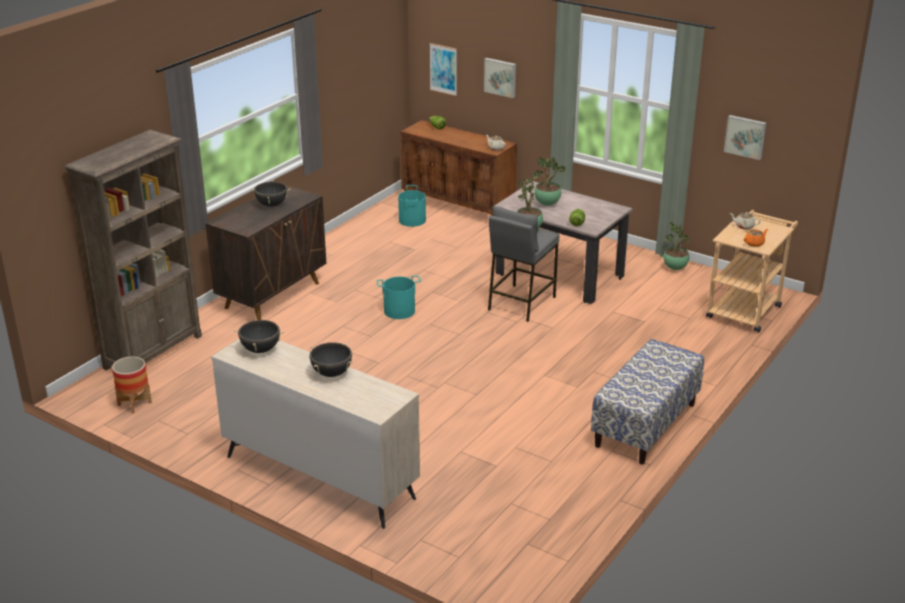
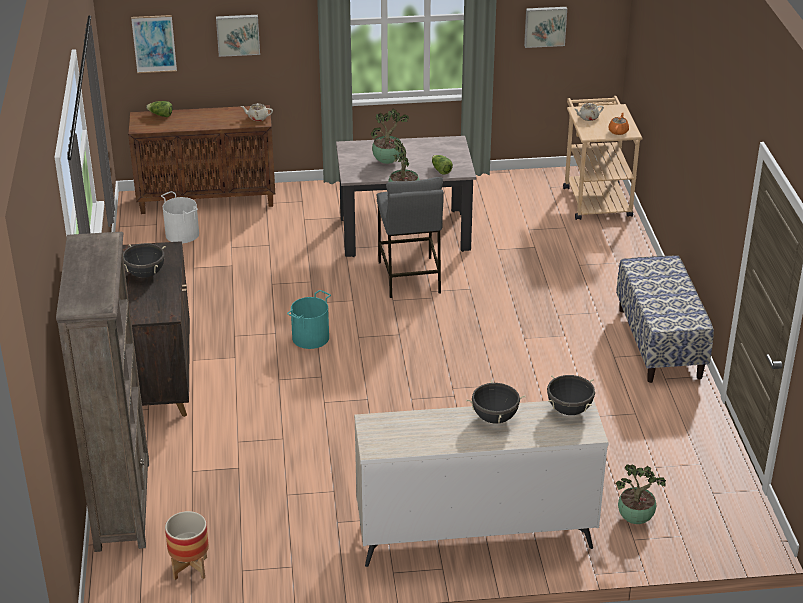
camera: 40 degrees left, 5 degrees up
(260, 350) = (395, 429): black cooking pot -> black cooking pot (569, 410)
(412, 220) = (182, 234): turquoise bucket -> white bucket
(675, 268) = (492, 183): potted plant -> potted plant (636, 519)

